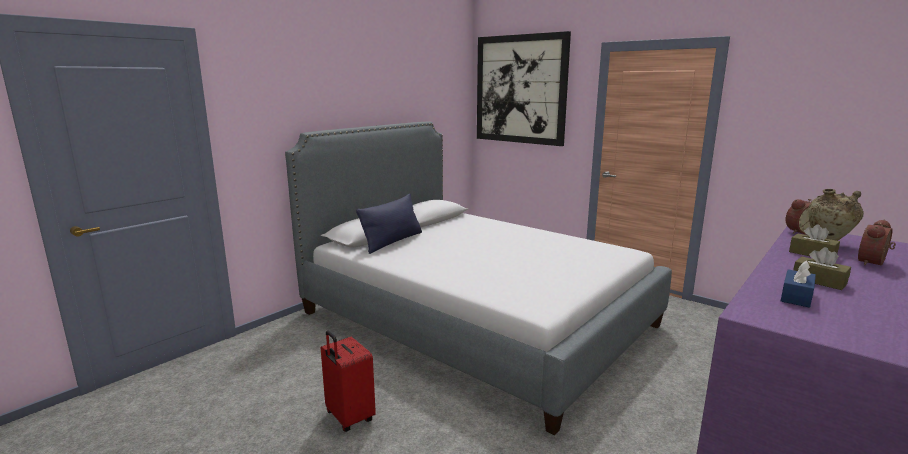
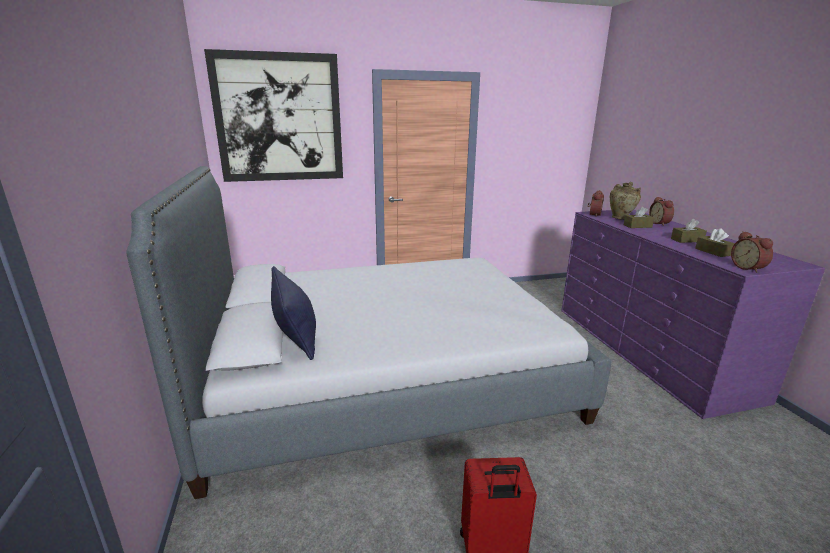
camera: 55 degrees left, 5 degrees up
(765, 317) = (748, 268): none -> alarm clock
(796, 296) = (713, 252): blue tissue box -> brown tissue box

